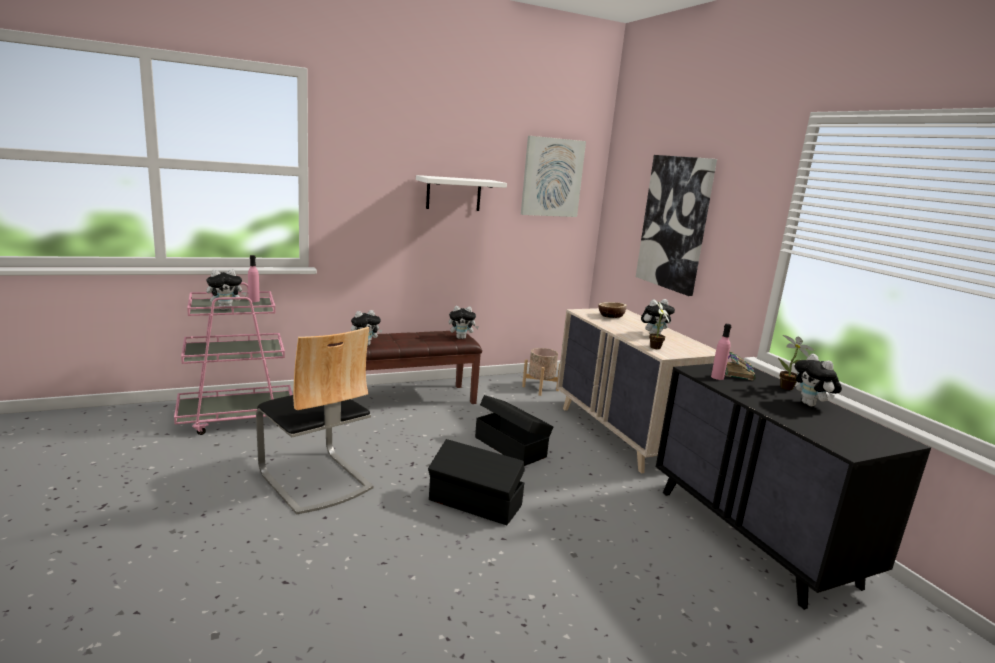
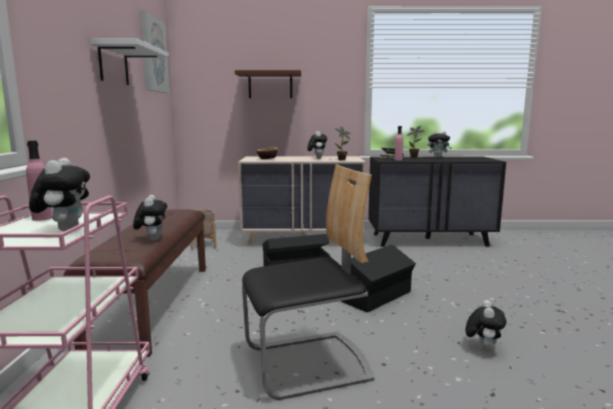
camera: 65 degrees left, 5 degrees down
(461, 338) = (182, 211): plush toy -> plush toy (483, 348)
(675, 223) = (270, 85): picture -> brown shelf

